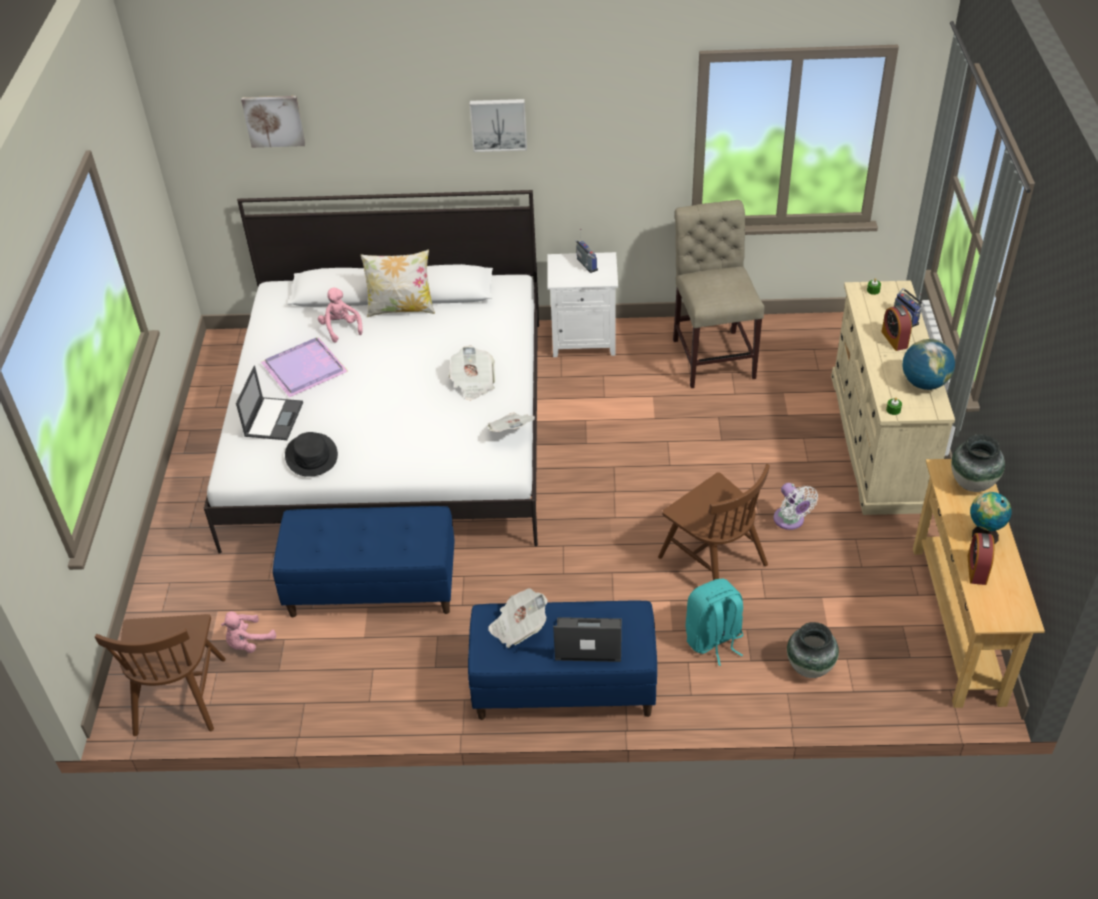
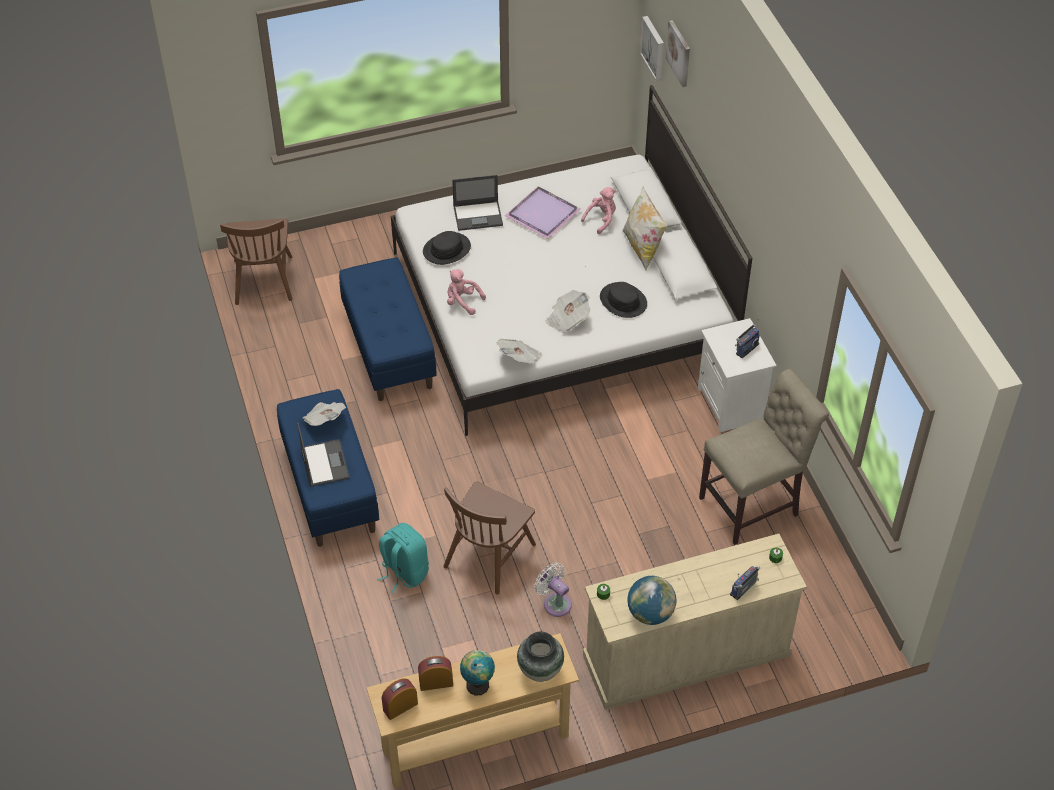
camera: 70 degrees right, 5 degrees up
(179, 695) = (263, 280): brown chair -> brown chair turned 75 degrees counterclockwise
(248, 642) = (318, 298): pink plush toy -> pink plush toy (462, 302)
(468, 338) = (623, 301): none -> black hat
(498, 124) = (755, 188): picture -> picture (654, 47)
(790, 521) = (555, 602): white fan -> white fan turned 90 degrees clockwise
(810, 667) = (395, 642): vase -> none
(894, 339) = (705, 583): alarm clock -> alarm clock (400, 706)

